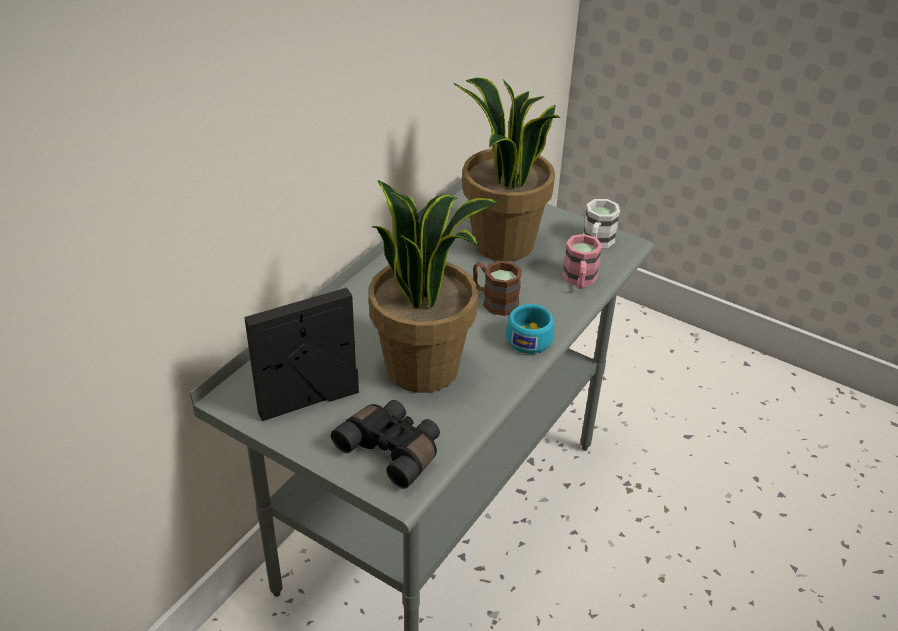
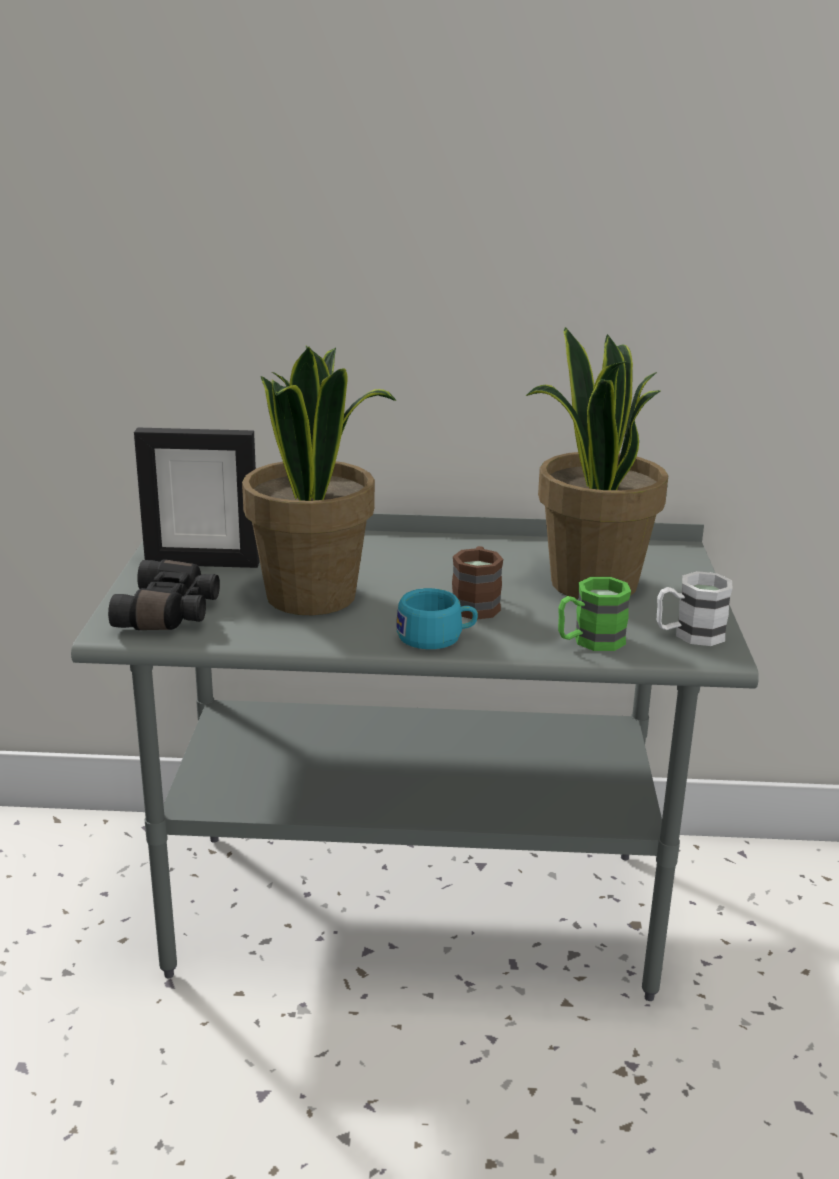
camera: 60 degrees right, 15 degrees down
(309, 402) = (203, 562): picture frame -> picture frame turned 150 degrees clockwise
(579, 281) = (589, 641): pink mug -> green mug

